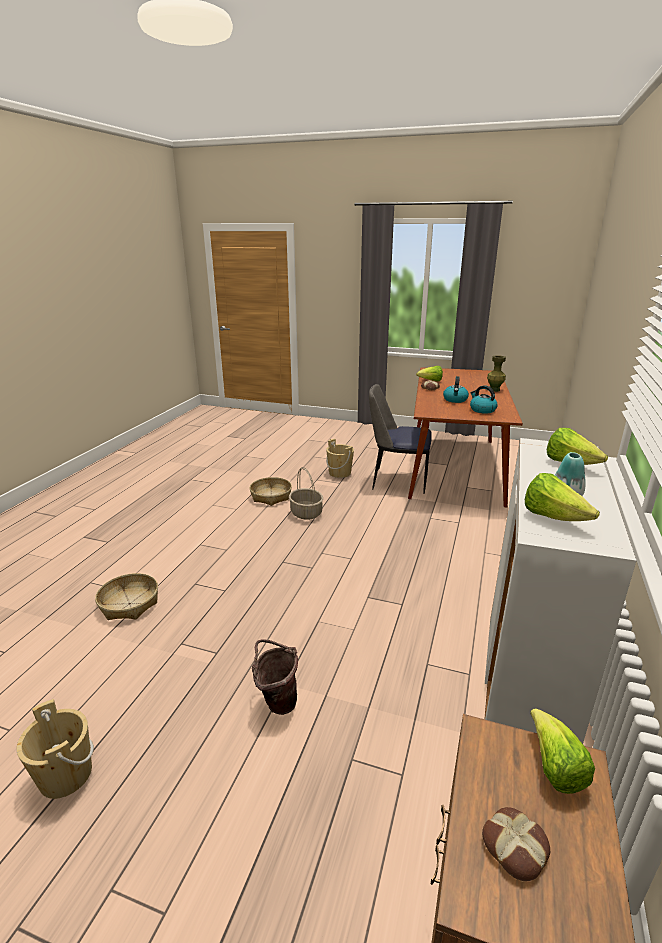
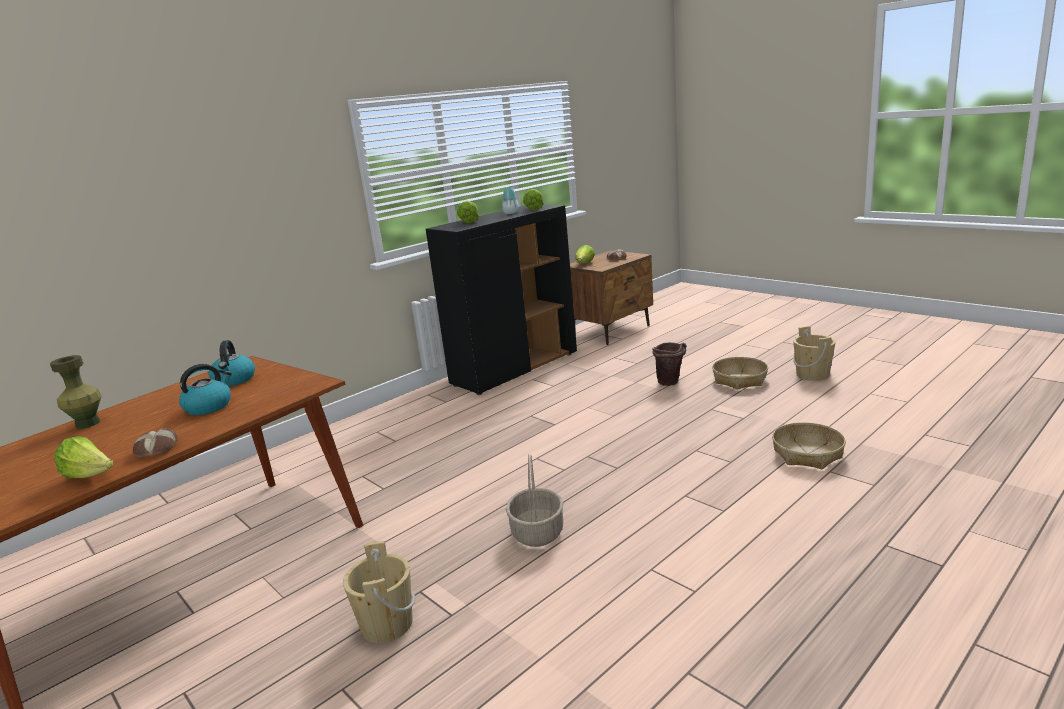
camera: 150 degrees left, 5 degrees down
(271, 496) = (572, 587): basket -> basket (740, 380)
(397, 481) = (320, 569): chair -> none
(521, 697) = (515, 369): white cabinet -> black cabinet

